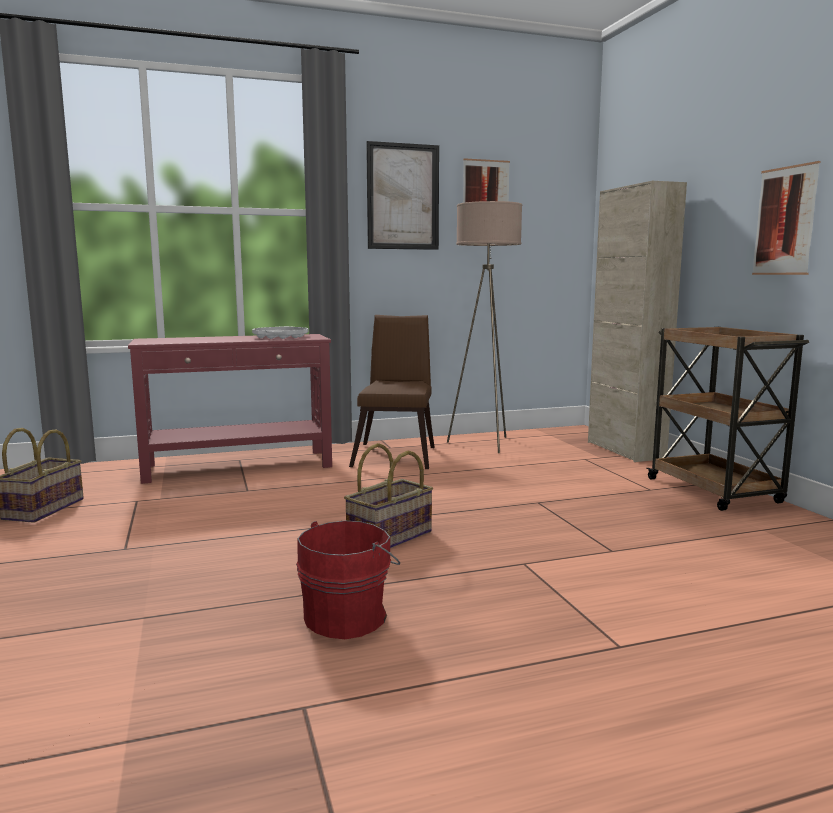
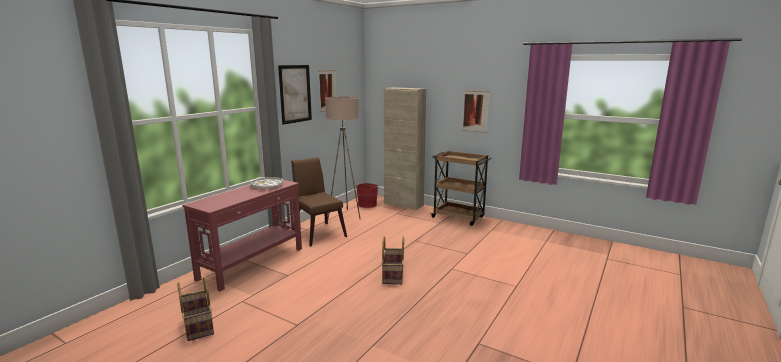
camera: 40 degrees left, 5 degrees up
(349, 616) = (437, 310): red bucket -> red bucket (367, 204)

